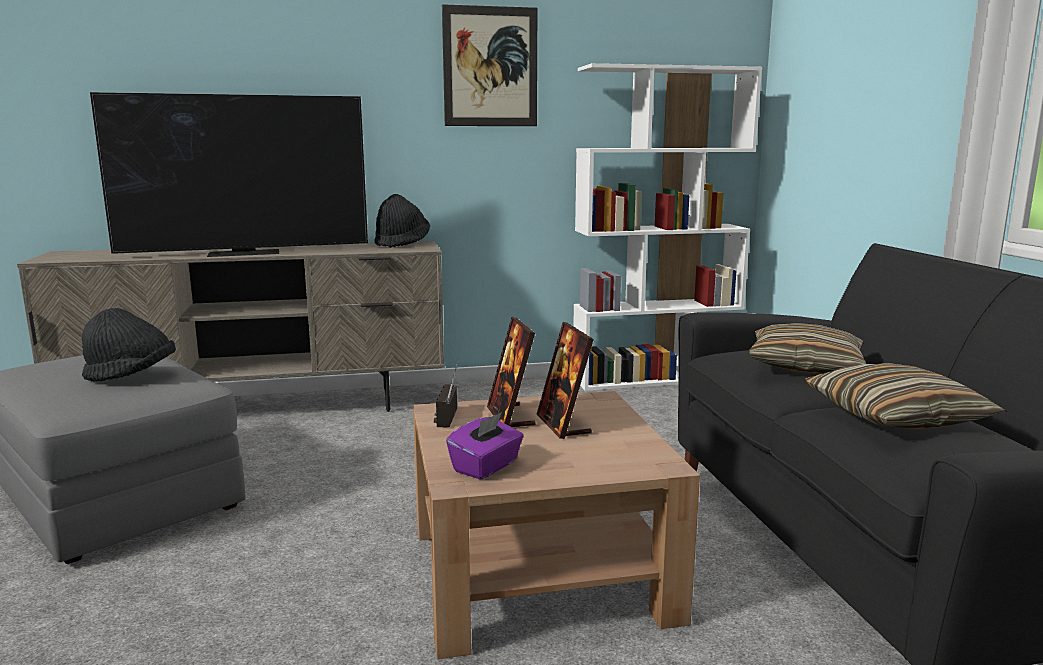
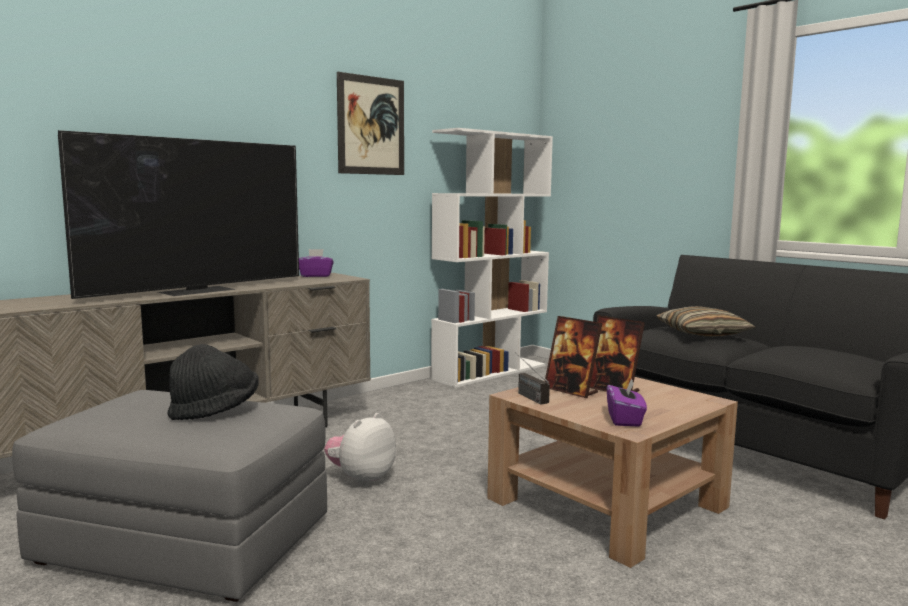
camera: 30 degrees left, 5 degrees down
(335, 474) = (361, 479): none -> plush toy
(402, 243) = (316, 275): black hat -> purple tissue box
(895, 416) = (800, 351): pillow -> none

